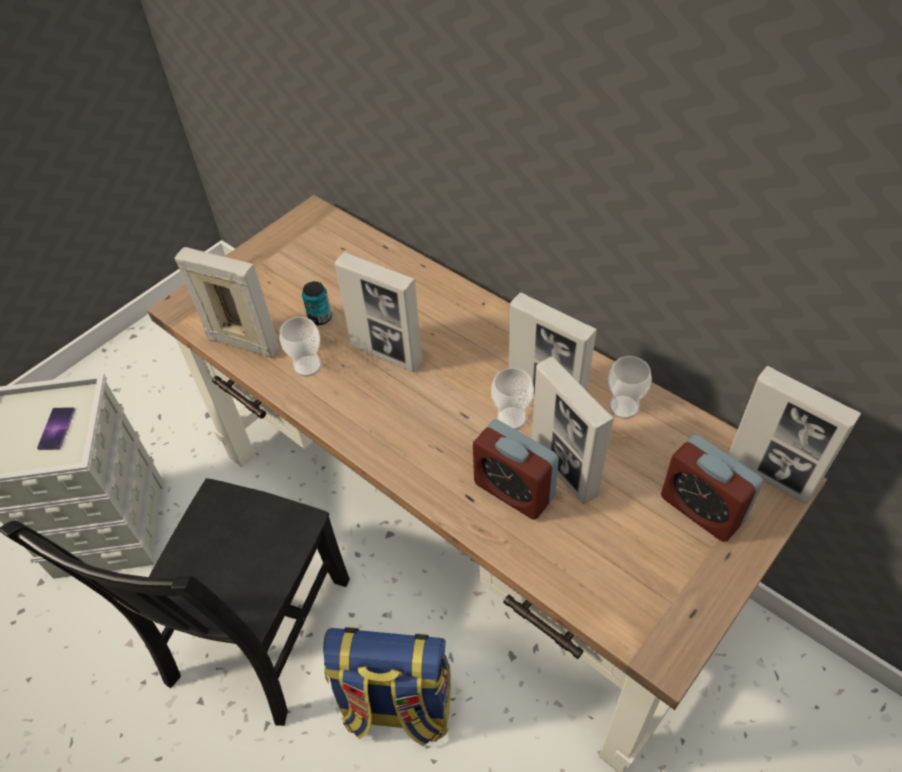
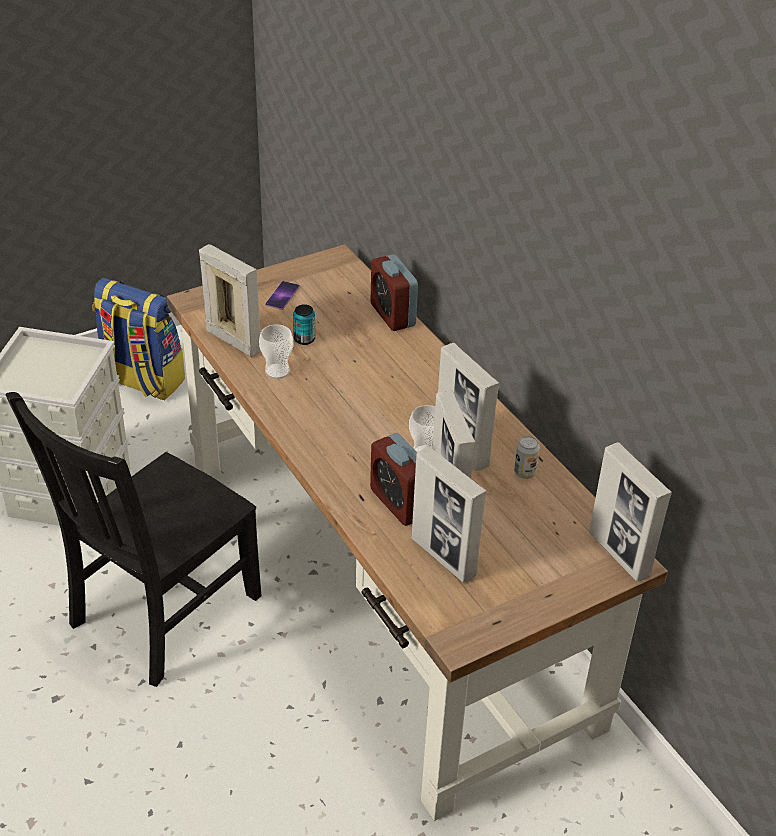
camera: 15 degrees right, 10 degrees down
(56, 428) = (61, 372): phone -> phone (282, 295)
(387, 354) = (346, 380): picture frame -> picture frame (443, 557)
(397, 707) = (259, 705): backpack -> backpack (141, 381)
(624, 407) = (524, 472): cup -> can
(701, 509) = (546, 559): alarm clock -> alarm clock (392, 315)

